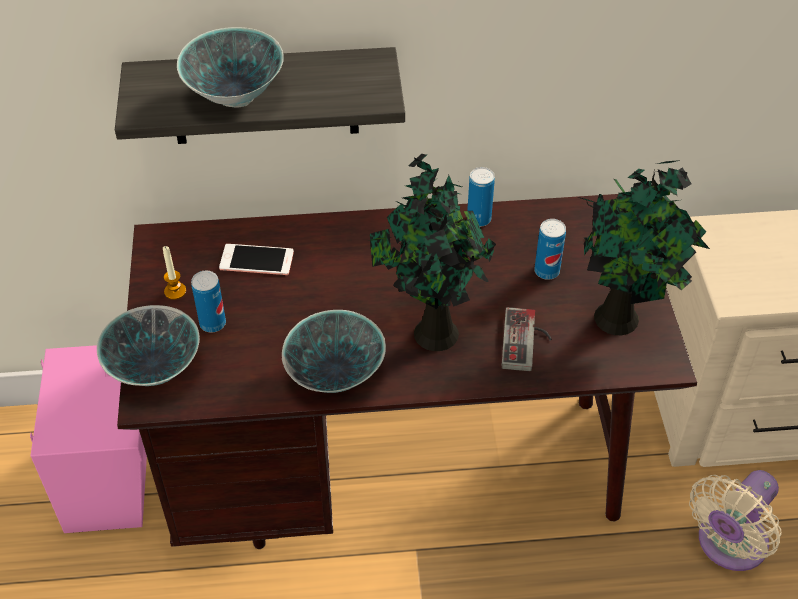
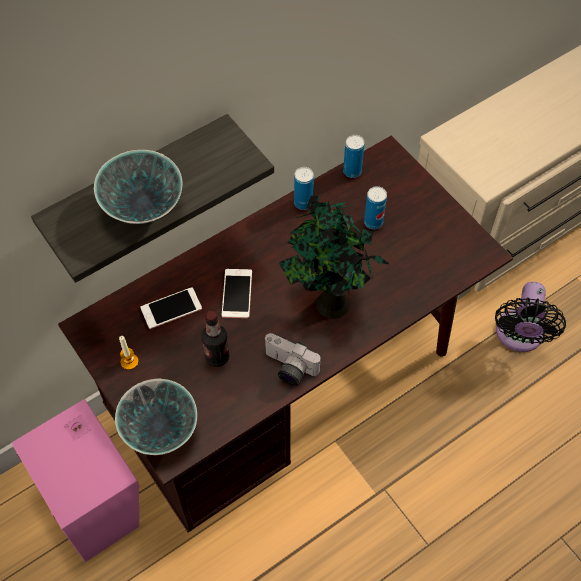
camera: 30 degrees left, 10 degrees up
(212, 323) = (175, 373): can -> can (352, 171)
(268, 328) = (217, 357): none -> bottle
(336, 375) = (288, 368): bowl -> camera
(337, 276) = (237, 293): none -> phone
(527, 341) = (394, 280): game controller -> none
(621, 319) = (441, 235): potted plant -> none
(728, 545) = (518, 336): beige fan -> black fan

